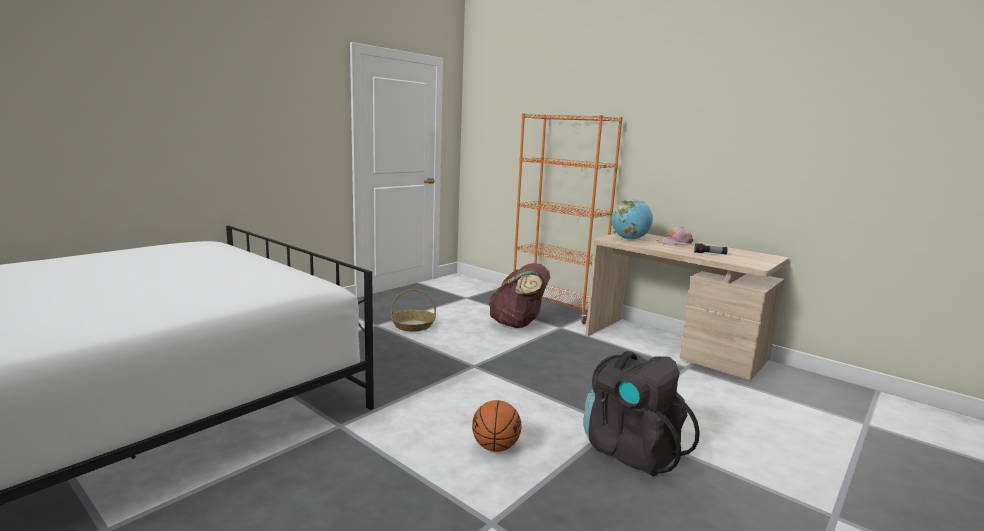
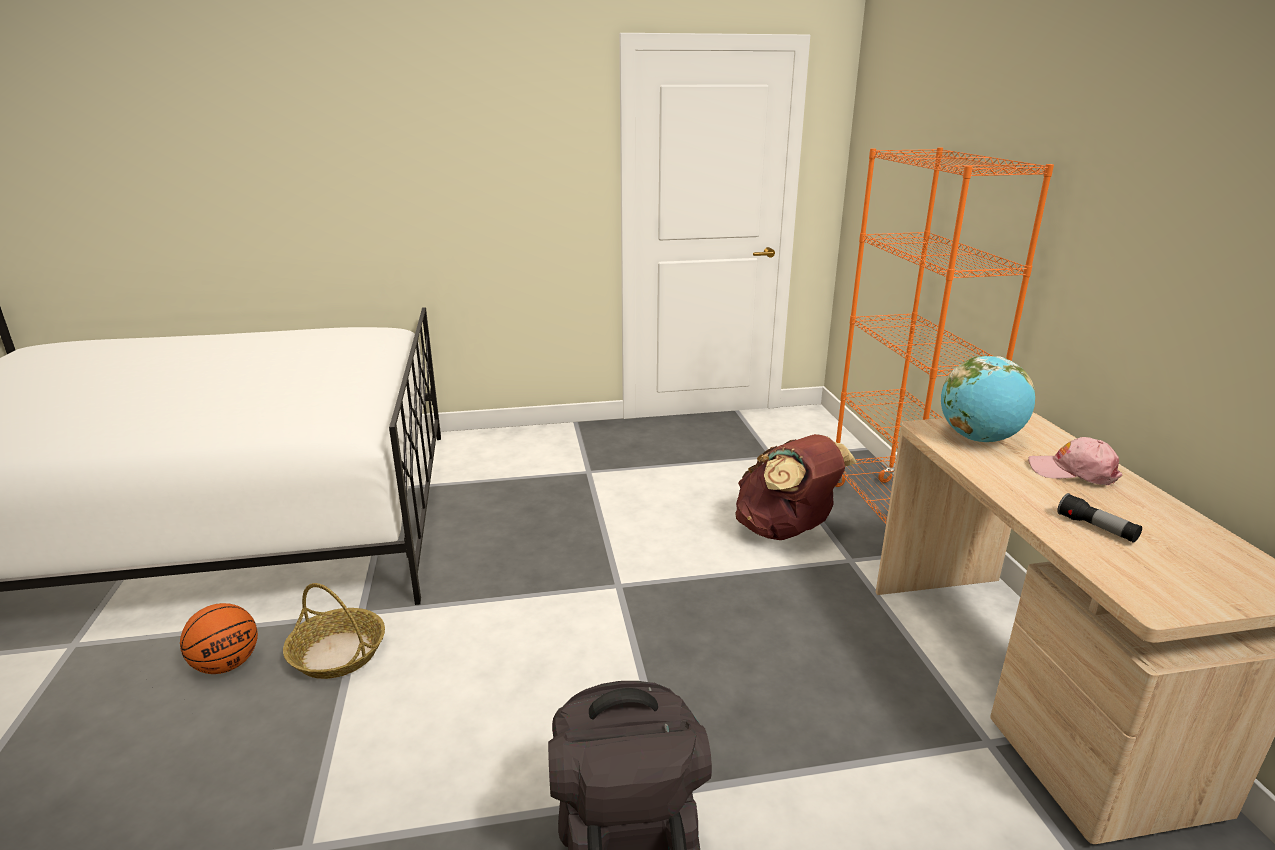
camera: 40 degrees right, 10 degrees up
(413, 325) = (632, 486): basket -> basket (338, 653)
(495, 447) = (463, 735): basketball -> basketball (227, 664)

